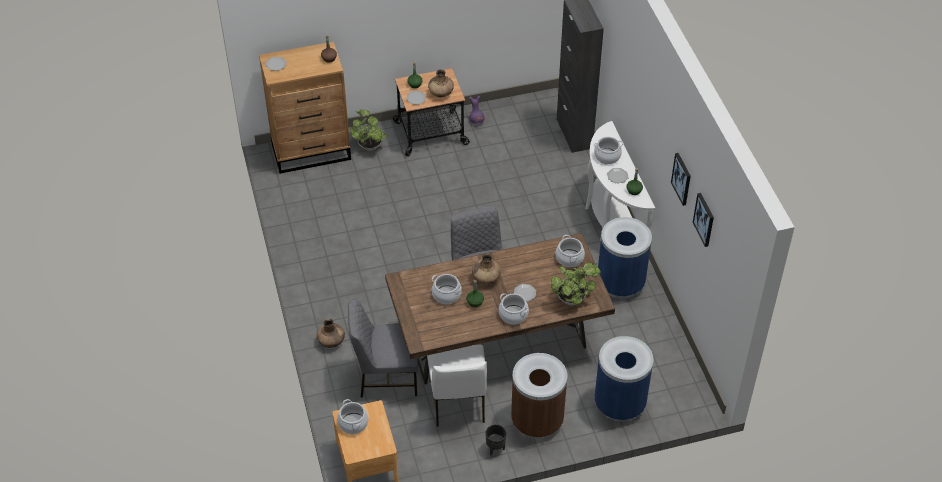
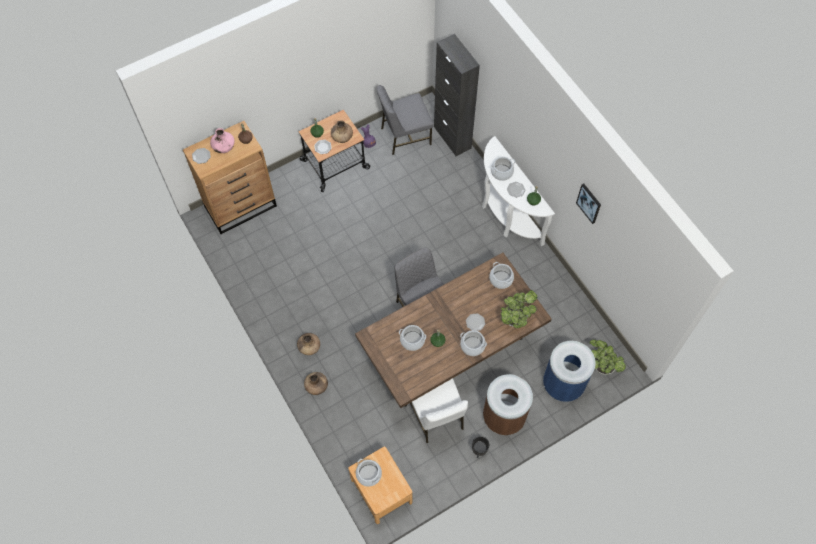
camera: 15 degrees left, 15 degrees up
(303, 61) = (224, 148): none -> pink vase
(369, 145) = (287, 188): potted plant -> potted plant (601, 365)
(386, 376) = (371, 407): grey chair -> grey chair (404, 136)
(486, 278) = (439, 316): brown vase -> brown vase (309, 347)
(620, 284) = (531, 272): blue trash can -> none
(704, 219) = (620, 240): picture -> none

